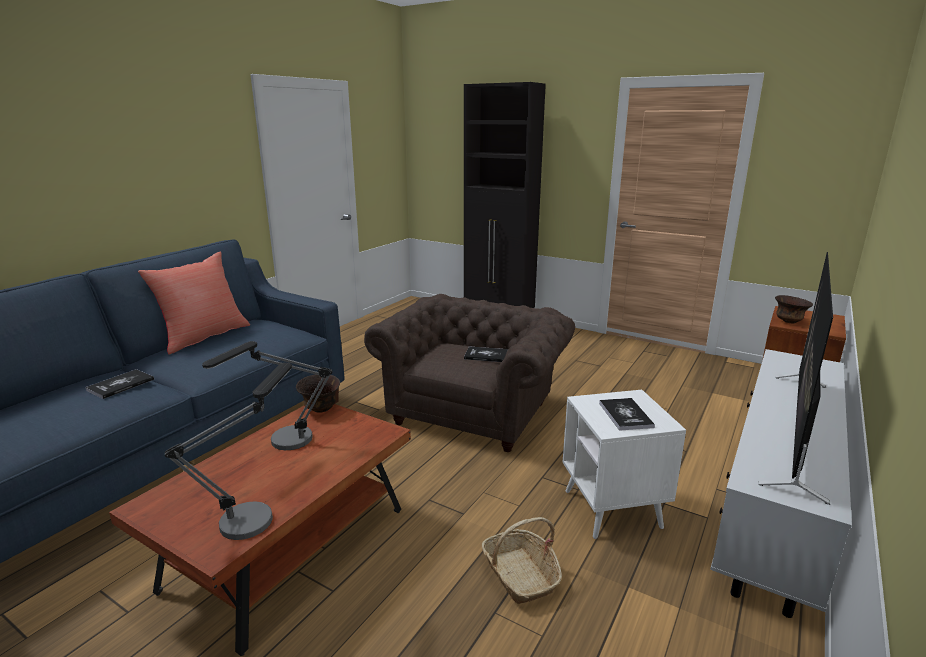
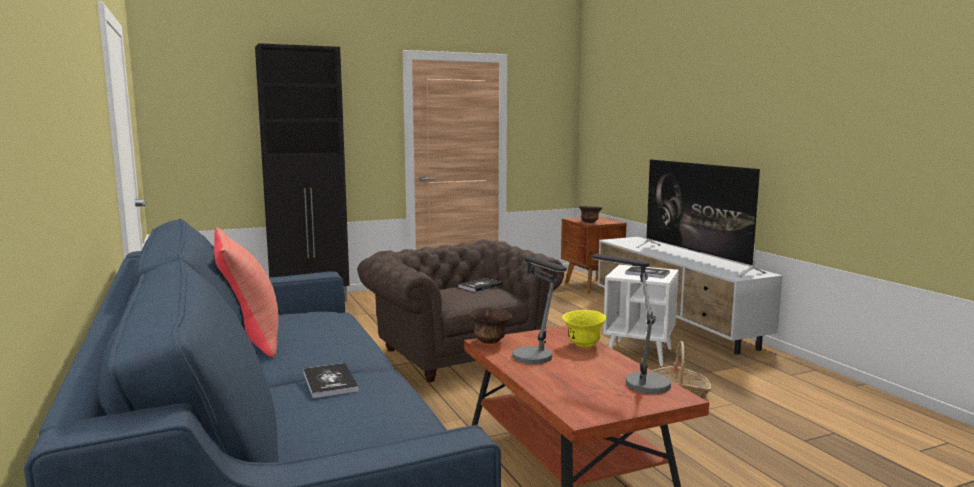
camera: 55 degrees left, 10 degrees down
(349, 454) = (584, 345): none -> yellow bowl

